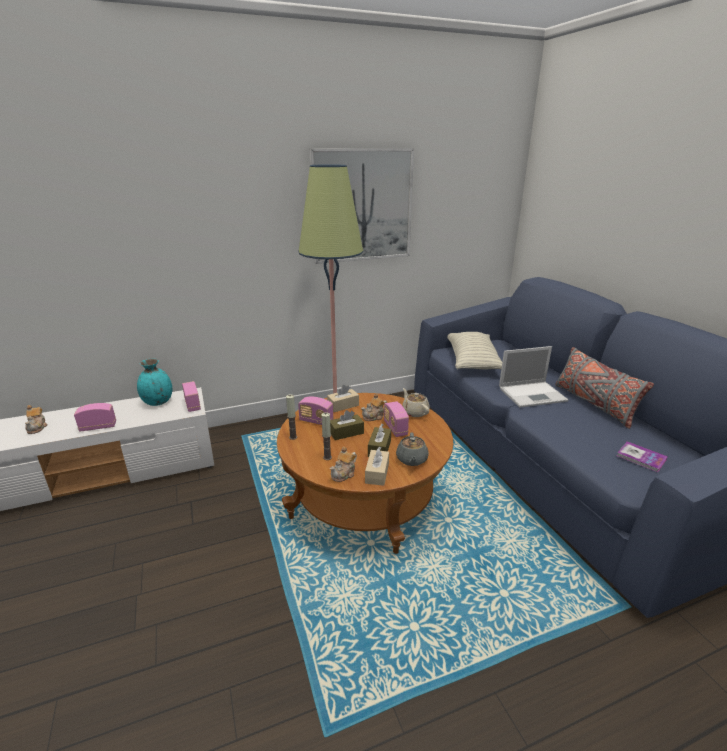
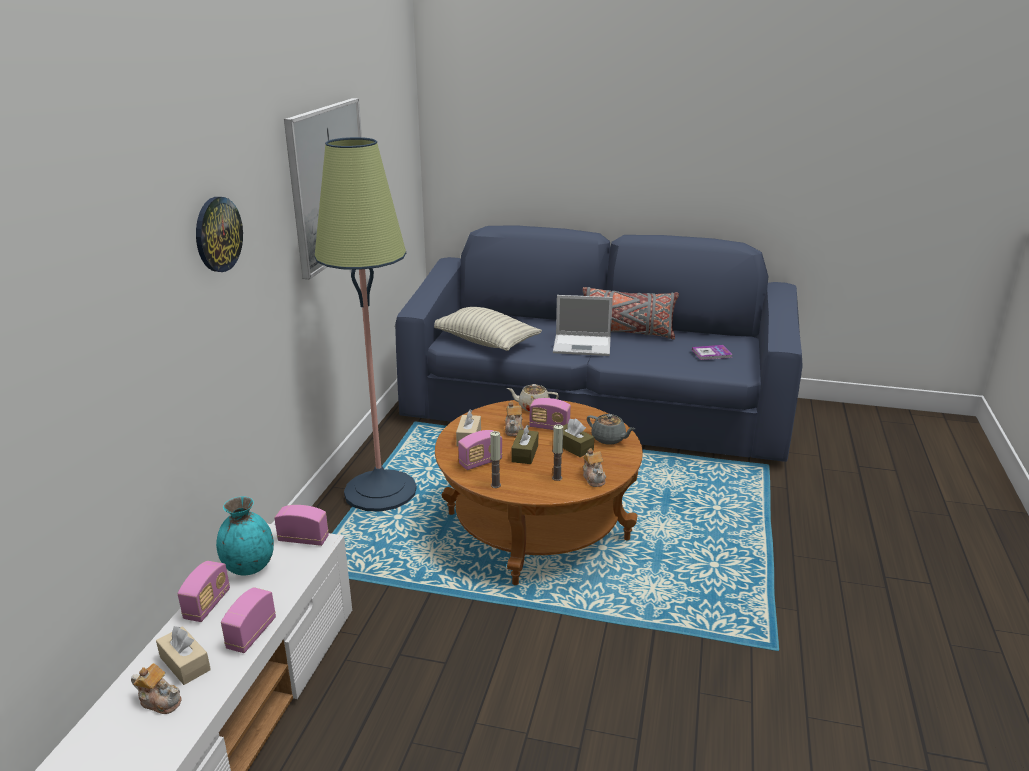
camera: 55 degrees left, 0 degrees up
(119, 406) = (207, 605): none -> radio
(216, 209) = (217, 234): none -> wall clock
(377, 473) = (611, 462): beige tissue box -> beige tissue box (185, 663)
(533, 394) = (583, 345): laptop -> laptop turned 75 degrees clockwise

